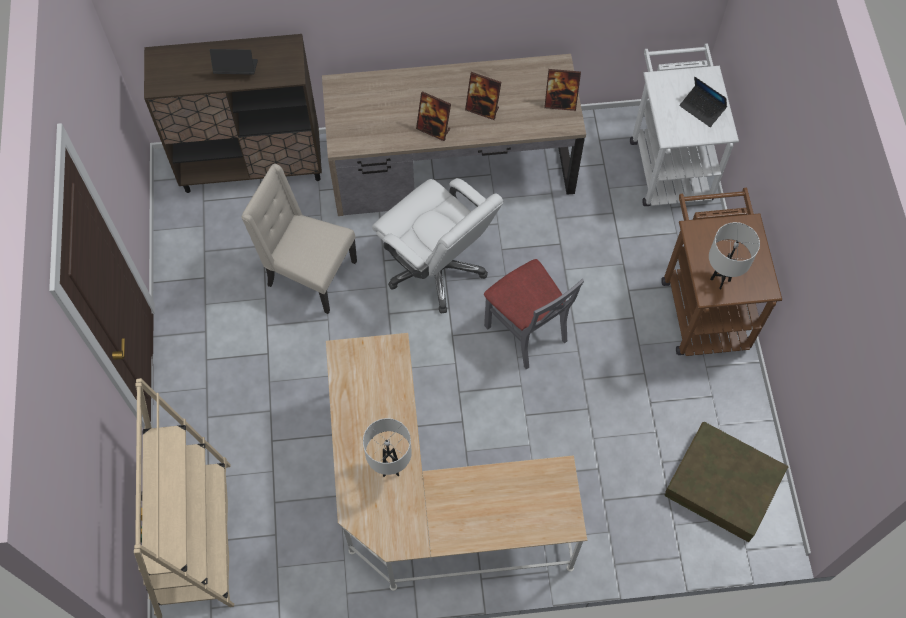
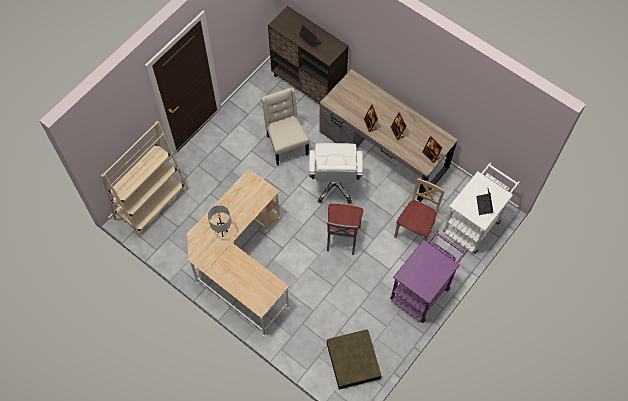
camera: 45 degrees right, 0 degrees up
(609, 237) = (415, 230): none -> beige chair
(702, 305) = (423, 289): brown cart -> purple cart
(720, 280) = (413, 274): white table lamp -> none

